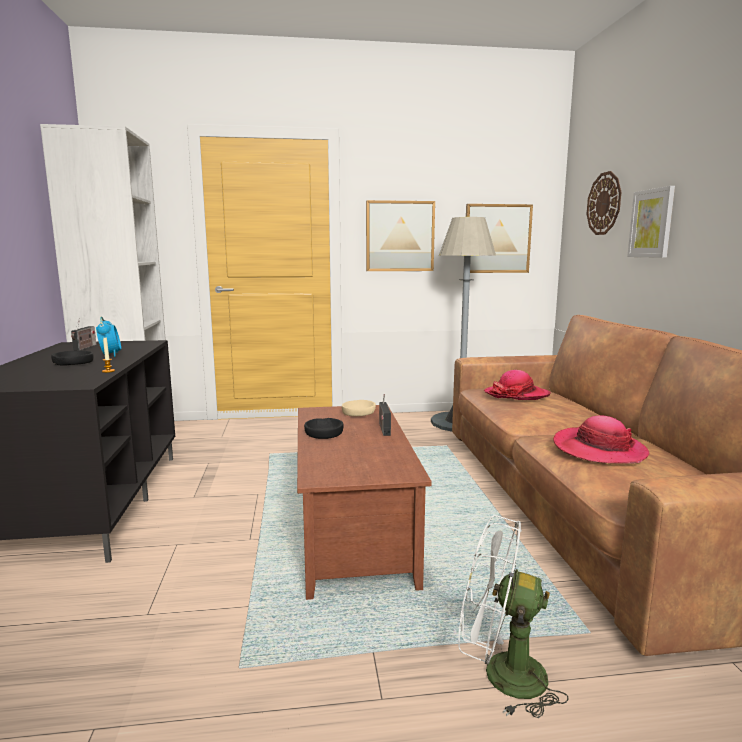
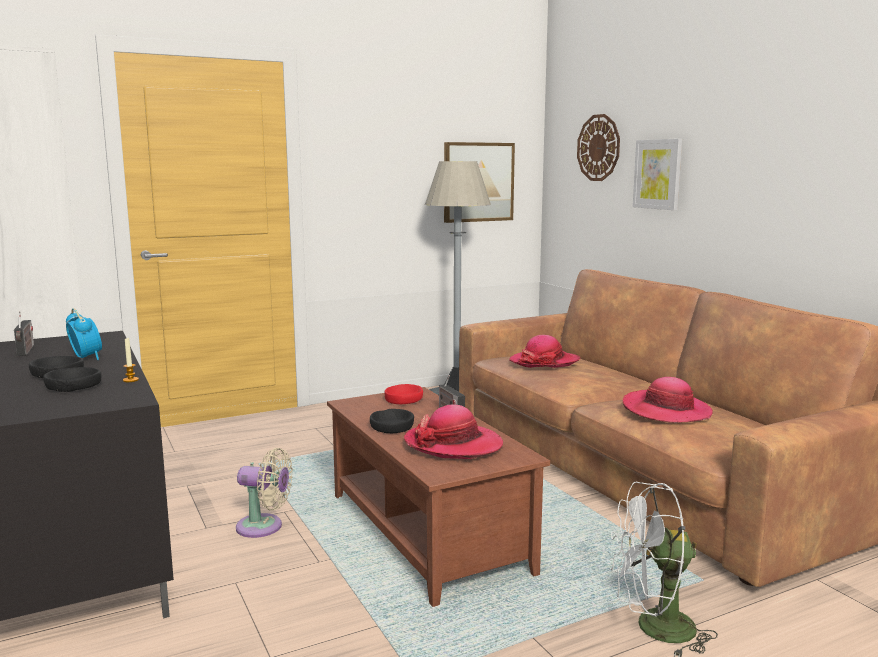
camera: 20 degrees left, 0 degrees up
(65, 372) = (73, 386): none -> black bowl
(233, 503) = (264, 527): none -> beige fan
(358, 413) = (404, 399): beige bowl -> red bowl
(358, 455) = (453, 445): none -> hat
(399, 236) = (371, 181): picture -> none

